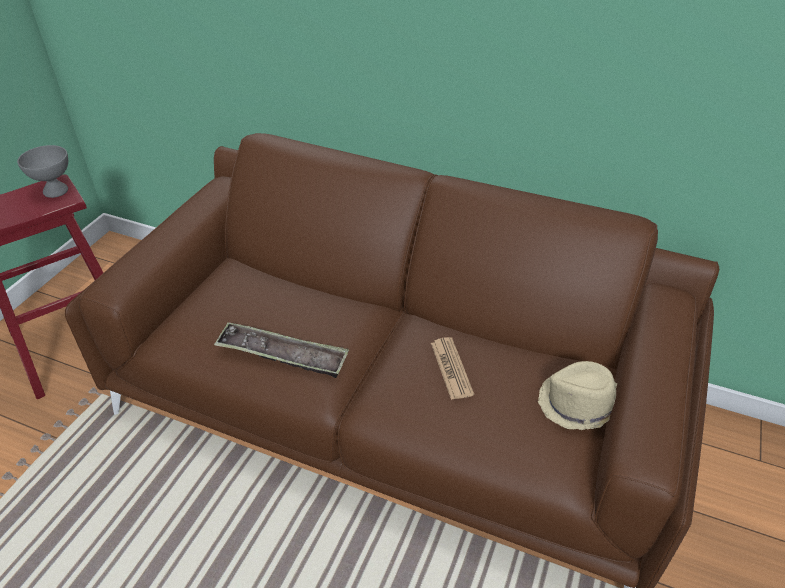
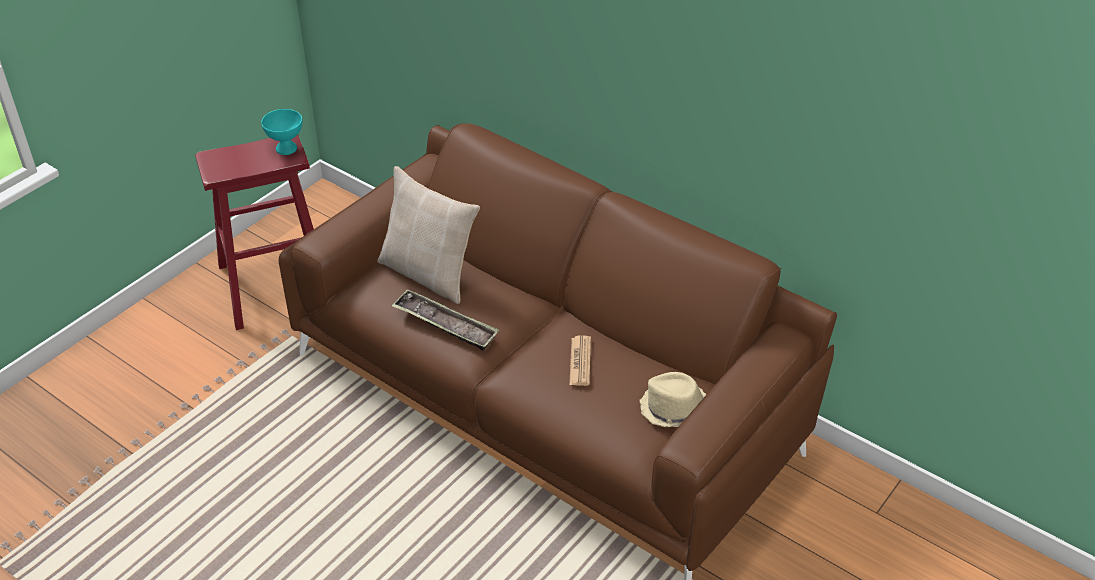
camera: 15 degrees right, 0 degrees up
(55, 191) = (286, 149): grey bowl -> turquoise bowl
(247, 300) = (429, 274): none -> beige pillow

